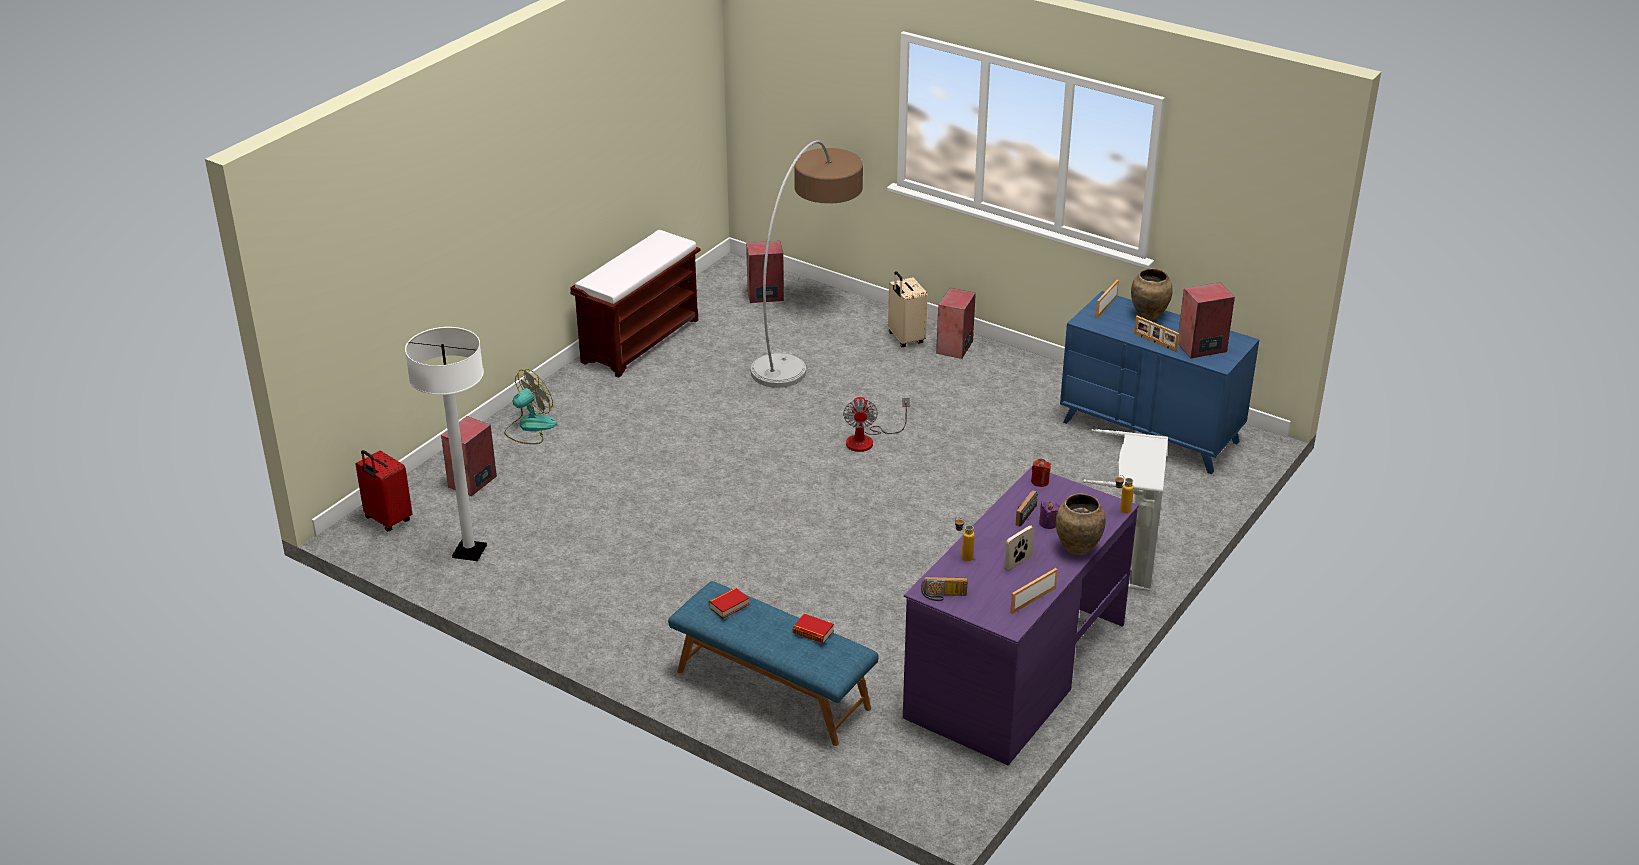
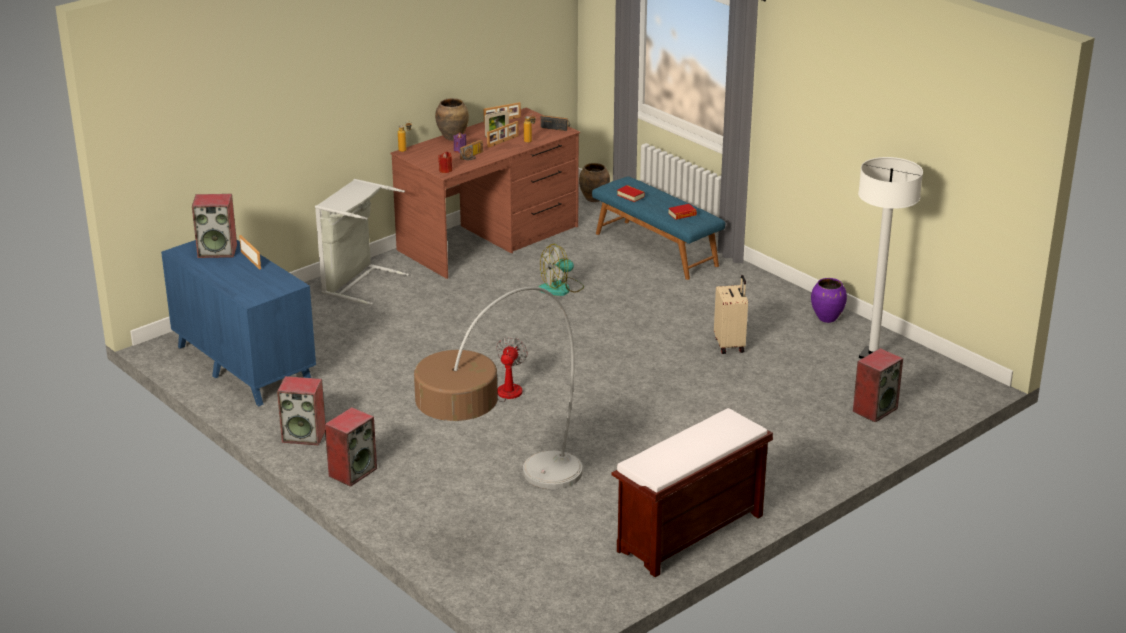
camera: 165 degrees left, 5 degrees down
(387, 520) = (948, 389): red suitcase -> none
(523, 600) = (827, 318): none -> purple vase
(530, 427) = (820, 452): fan -> fan (561, 288)
(765, 295) = (524, 573): speaker -> speaker (304, 435)
(905, 339) = (397, 490): beige suitcase -> beige suitcase (730, 345)
(1015, 670) = (489, 238): purple desk -> brown desk
(1105, 307) = (260, 293): picture frame -> picture frame (503, 141)
(1149, 315) = (230, 281): brown vase -> brown vase (594, 199)

